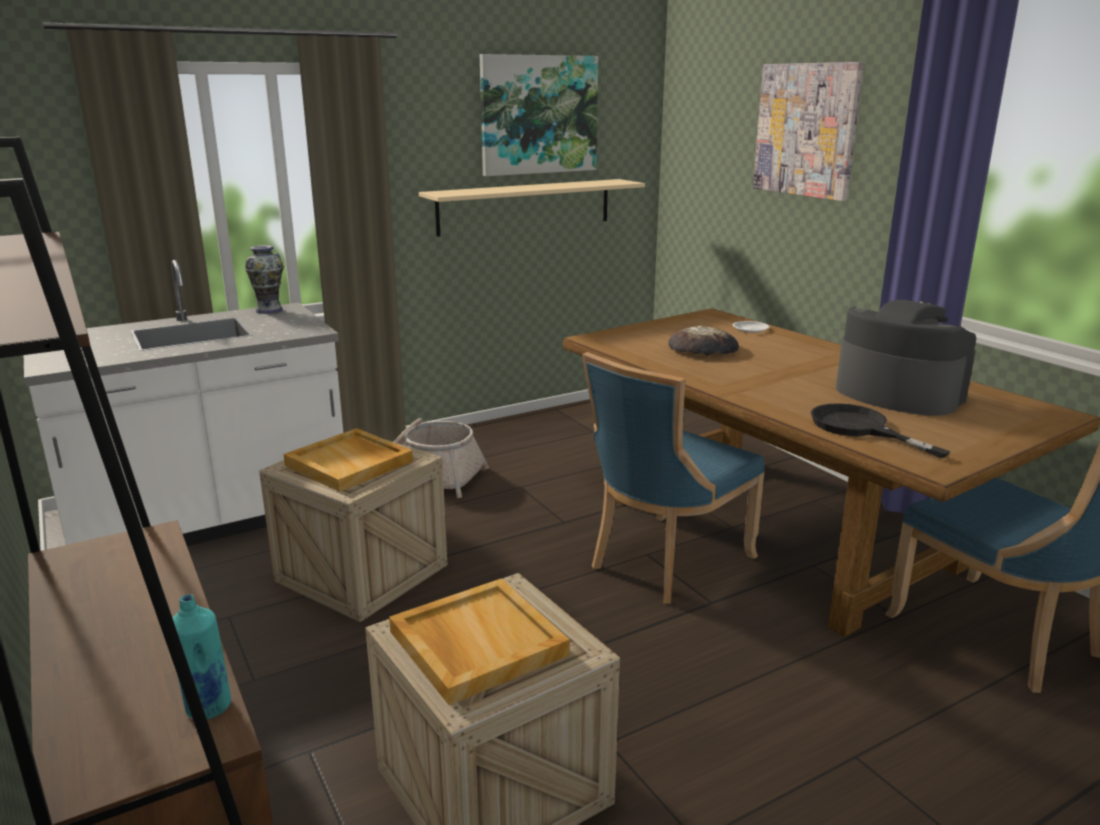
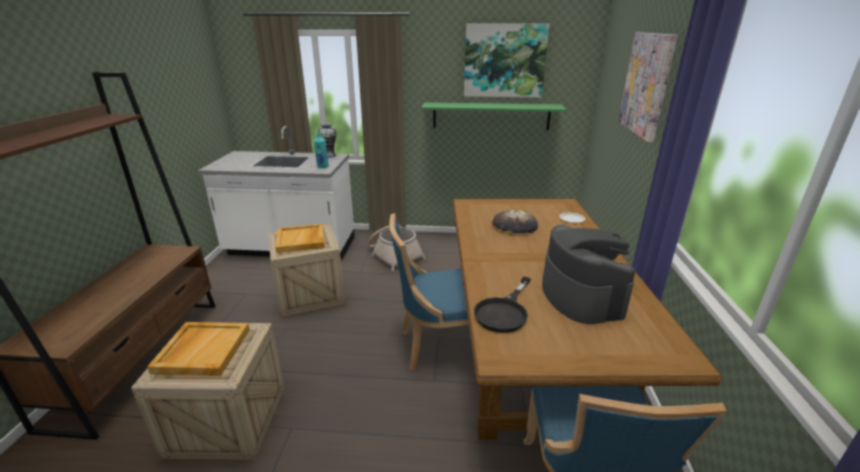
camera: 35 degrees right, 5 degrees up
(207, 707) = (82, 332): turquoise bottle -> turquoise bottle (322, 167)
(525, 206) = (491, 116): beige shelf -> green shelf
(859, 428) = (504, 311): black frying pan -> black frying pan turned 150 degrees counterclockwise

